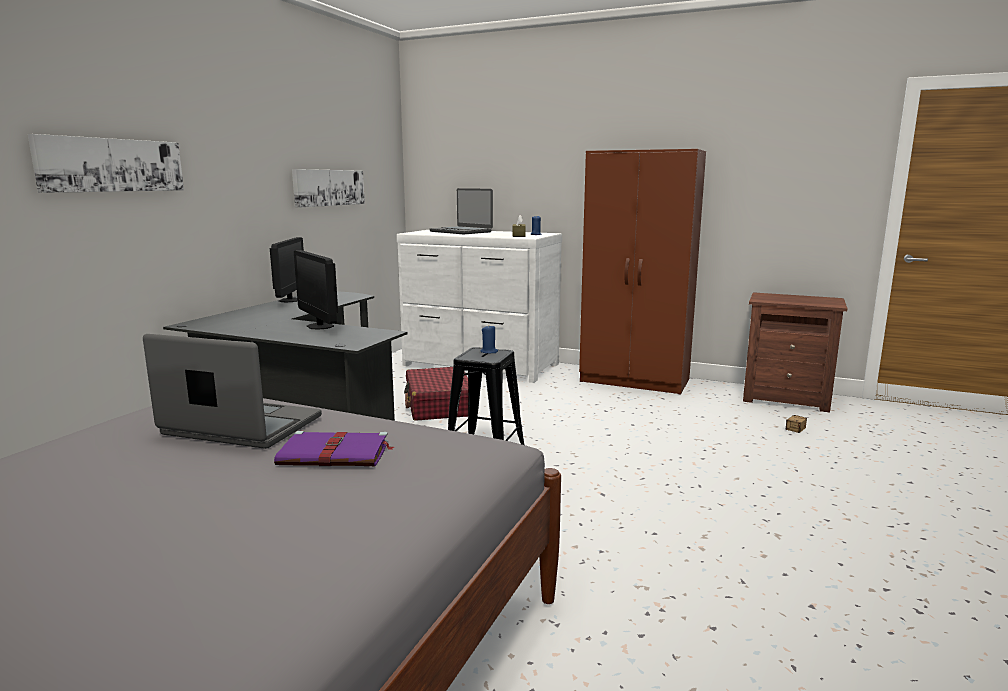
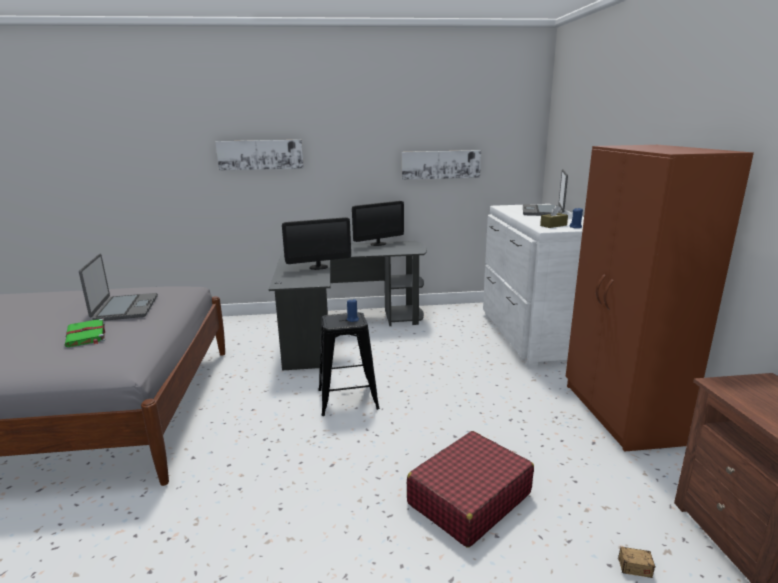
camera: 60 degrees right, 5 degrees up
(320, 326) = (318, 267): monitor -> monitor turned 135 degrees counterclockwise
(336, 454) = (86, 335): purple book -> green book
(439, 405) = (426, 351): red suitcase -> red suitcase (468, 498)

